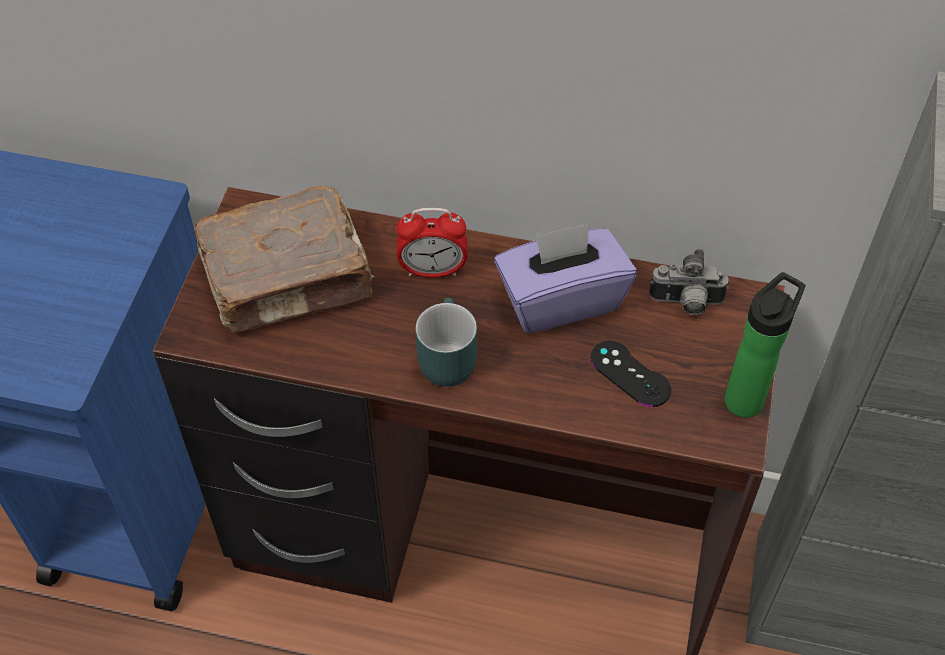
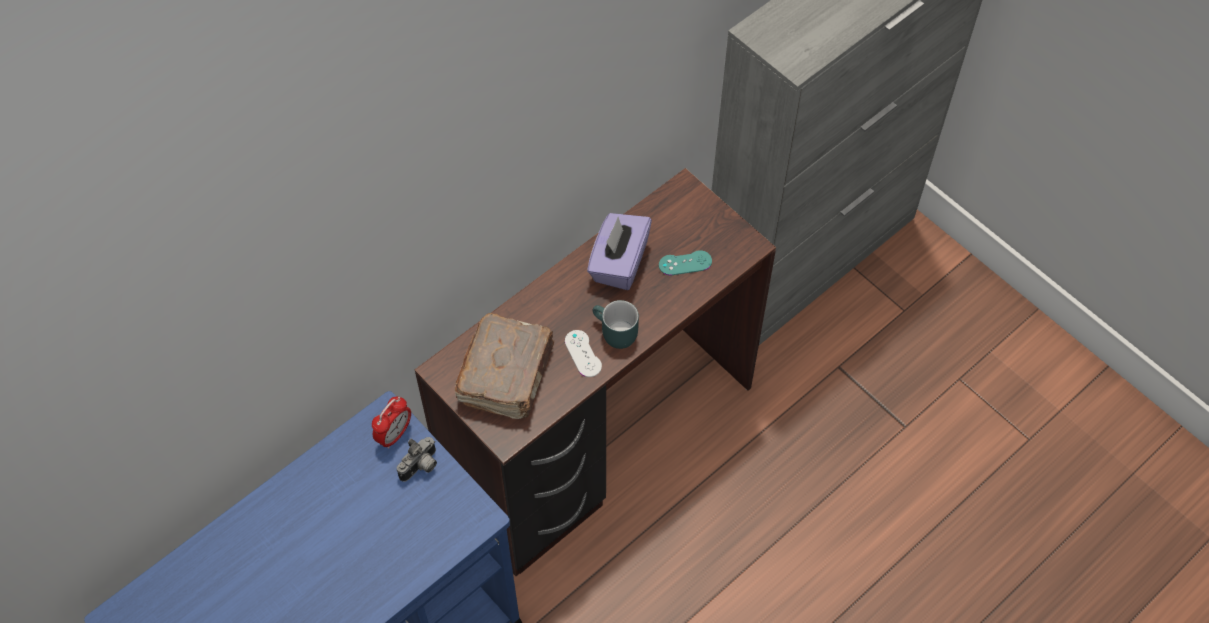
camera: 55 degrees left, 5 degrees up
(385, 341) = (583, 353): none -> white game controller
(433, 270) = (555, 307): alarm clock -> alarm clock (394, 434)
(630, 374) = (685, 263): black game controller -> turquoise game controller
(686, 303) = (663, 214): camera -> camera (421, 467)
(747, 397) = (733, 226): bottle -> none

